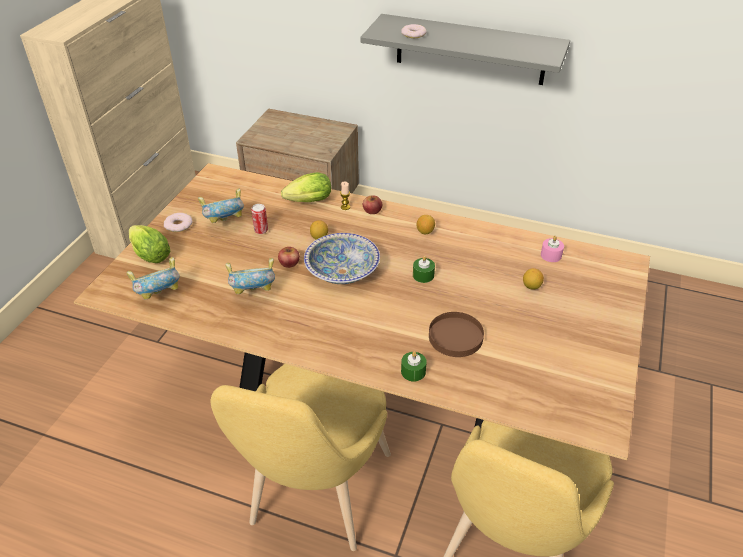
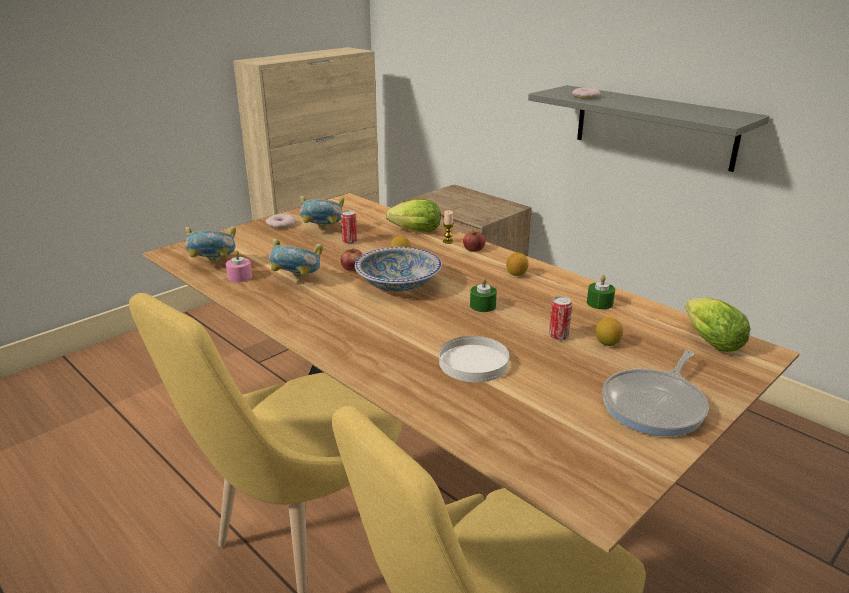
camera: 25 degrees right, 15 degrees down
(149, 254) = (236, 237): lettuce -> lettuce (708, 340)
(413, 371) = (396, 378): green candle -> green candle (599, 303)
(455, 336) = (474, 362): brown plate -> white plate
(496, 290) = (558, 336): none -> can
(551, 255) = (655, 323): pink candle -> pink candle (240, 277)
(592, 334) = (656, 405): none -> frying pan

